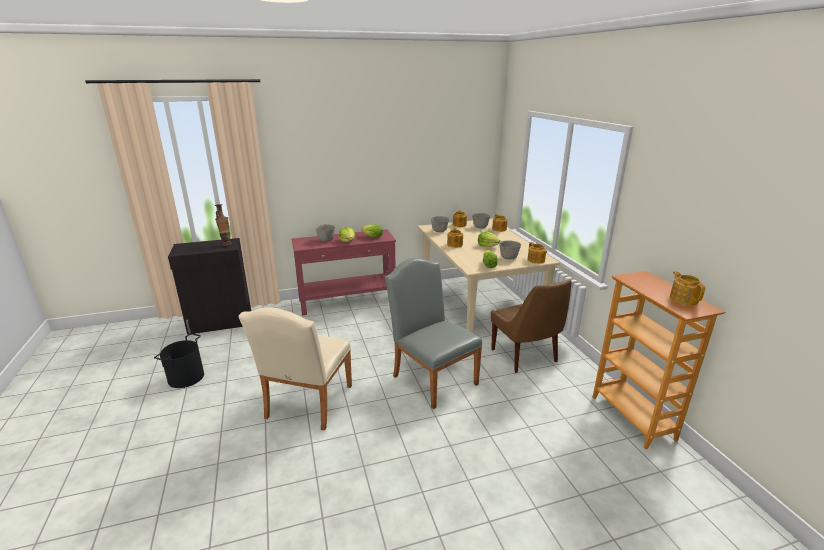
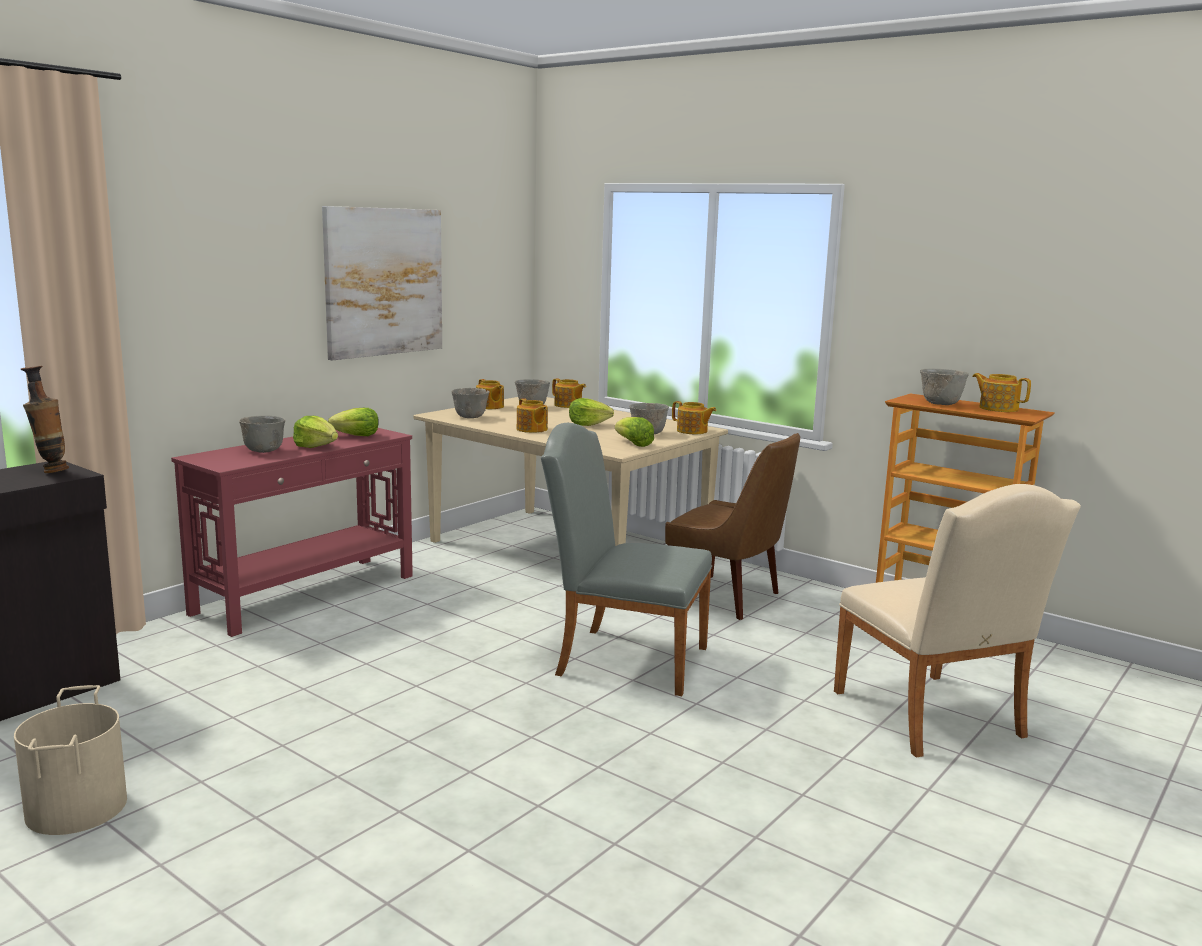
camera: 35 degrees left, 10 degrees down
(185, 377) = (75, 808): black bucket -> beige bucket
(306, 405) = (449, 760): beige chair -> beige chair (934, 719)
(402, 163) = (384, 282): none -> picture
(646, 285) = (940, 404): none -> grey bowl

